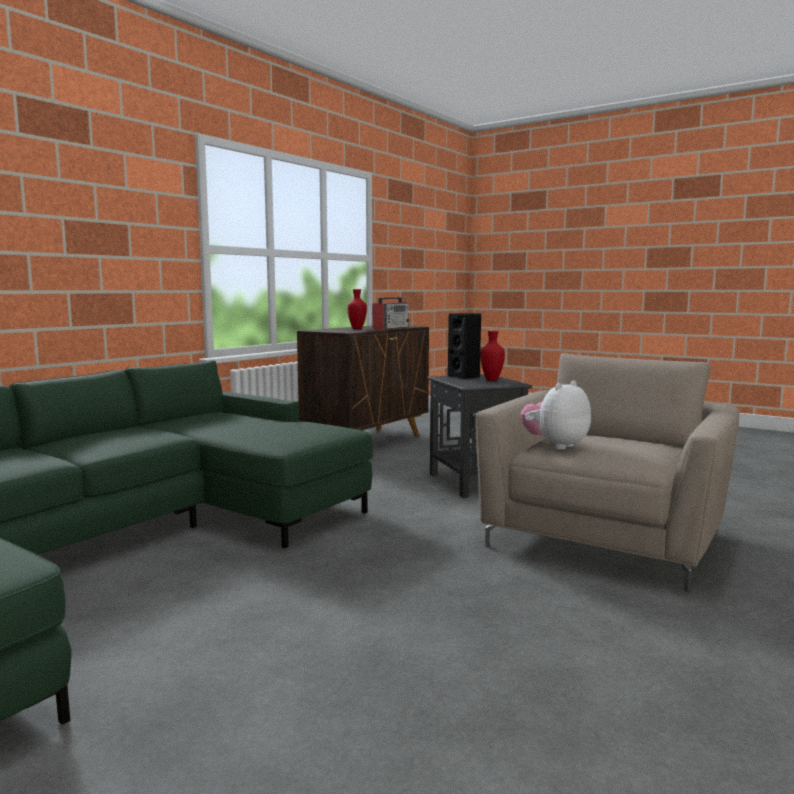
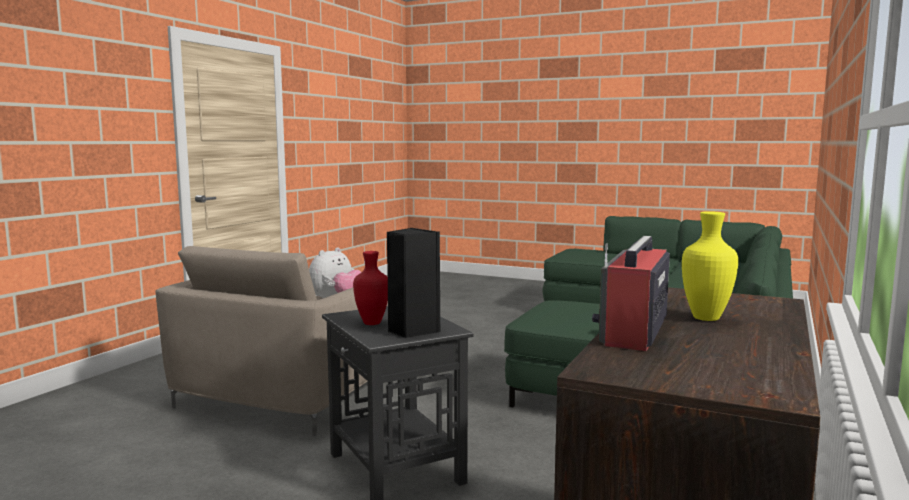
camera: 170 degrees right, 0 degrees up
(357, 329) = (707, 318): red vase -> yellow vase

